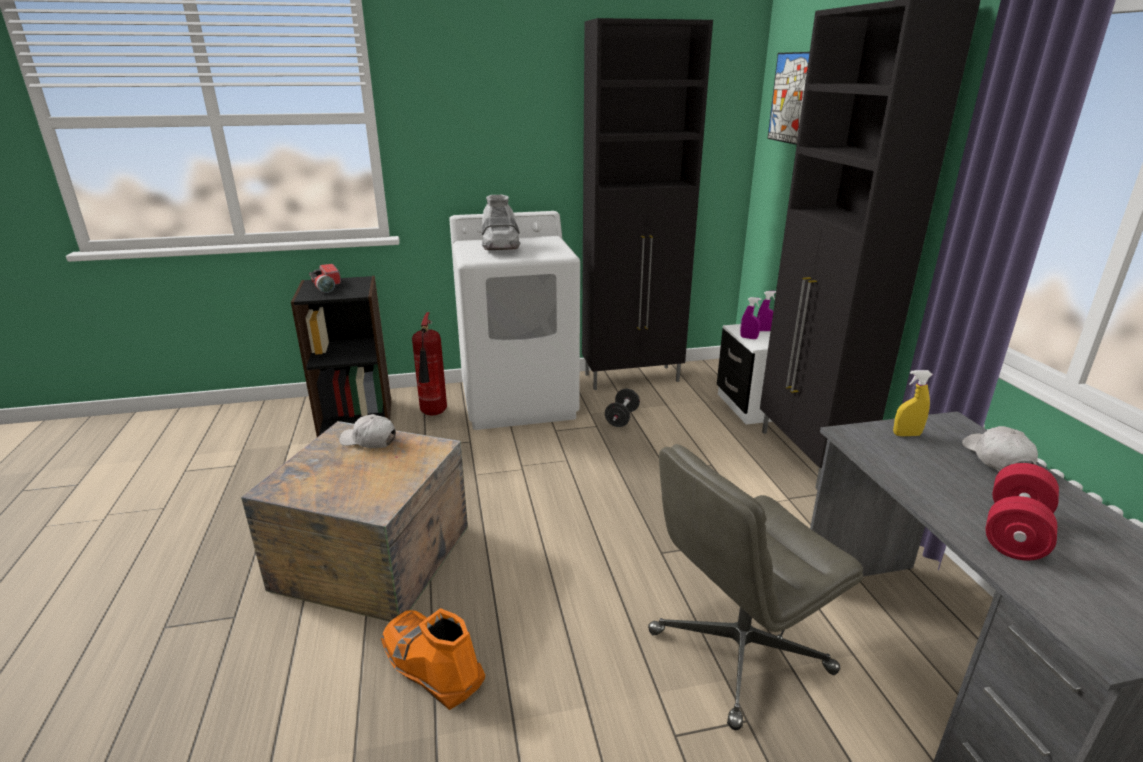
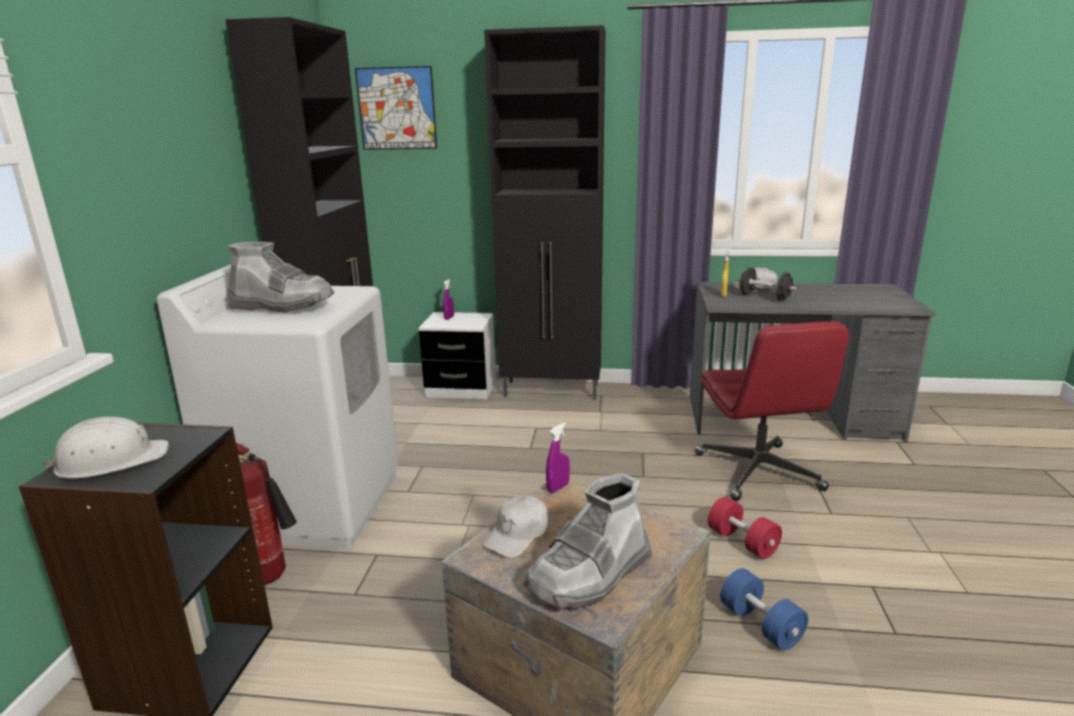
camera: 70 degrees left, 5 degrees down
(320, 476) = (590, 575): none -> grey boot
(326, 286) = (111, 460): flashlight -> white hard hat
(431, 665) = (760, 624): orange boot -> blue dumbbell
(622, 418) = (421, 450): black dumbbell -> black dumbbell (764, 297)
(738, 653) = (759, 472): grey office chair -> red office chair
(748, 338) = (457, 325): purple spray bottle -> purple spray bottle (558, 488)
(1015, 531) = (827, 299): red dumbbell -> red dumbbell (742, 542)

